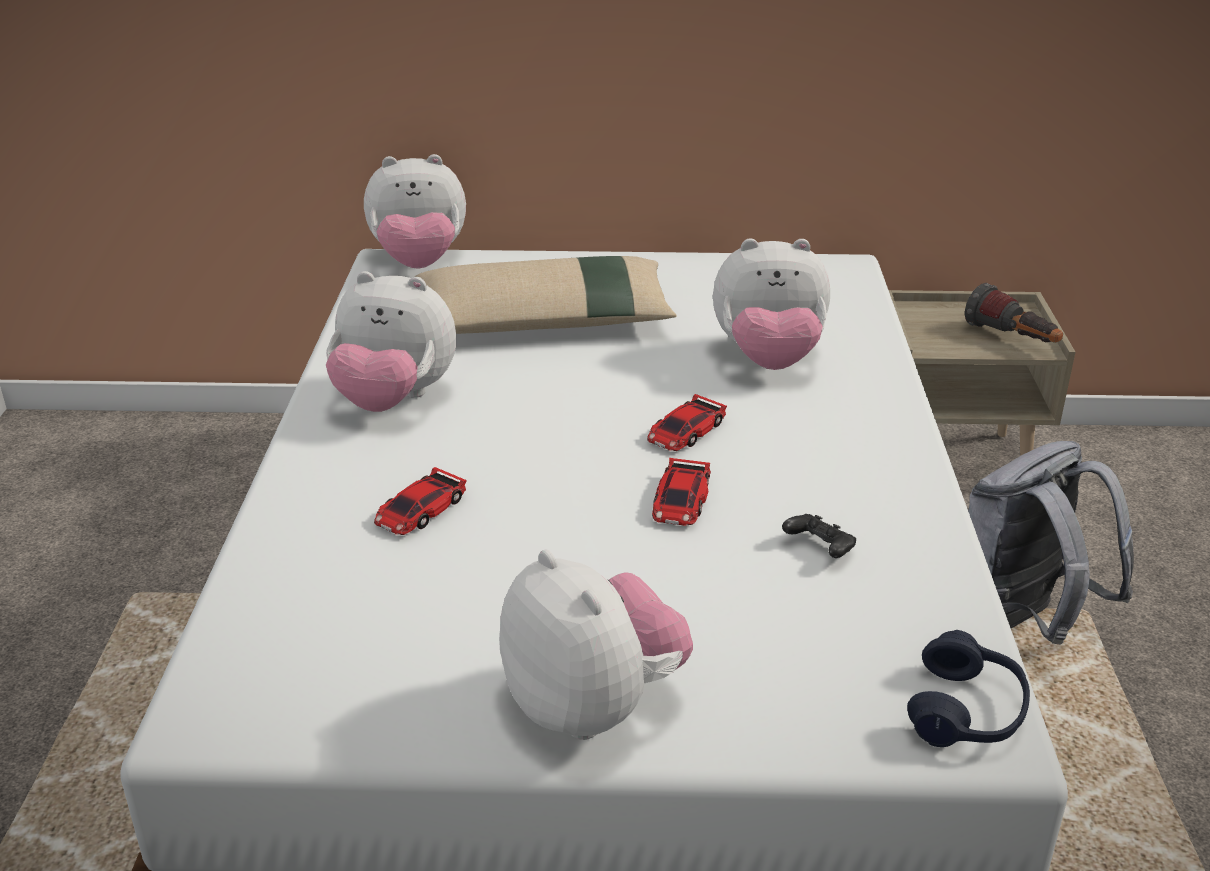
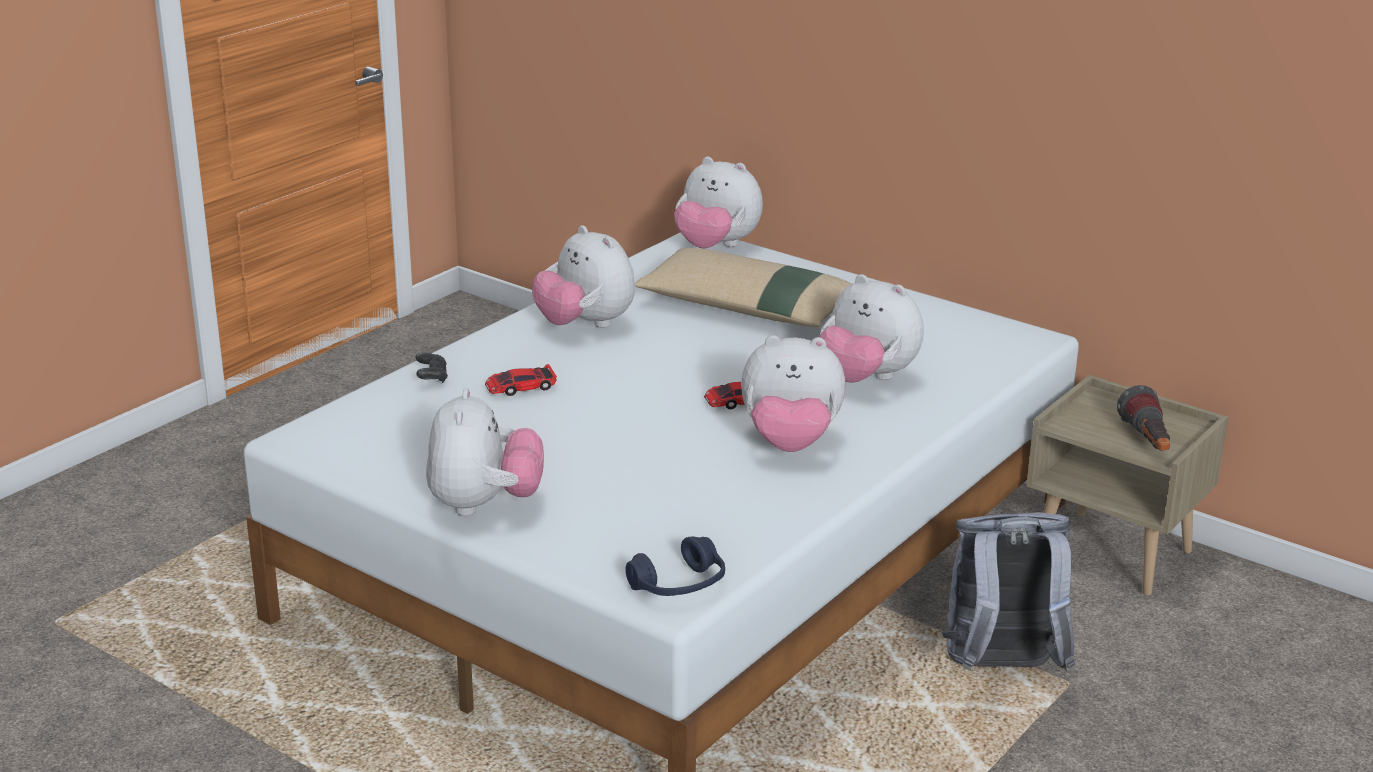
camera: 35 degrees right, 5 degrees down
(681, 500) = (678, 434): toy car -> none
(806, 463) = (790, 443): none -> plush toy
(819, 549) = (722, 487): black game controller -> black game controller (432, 377)

